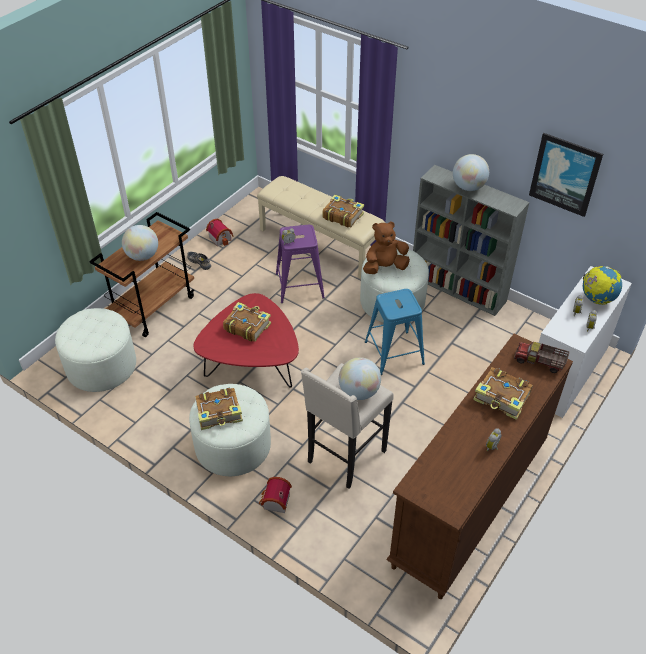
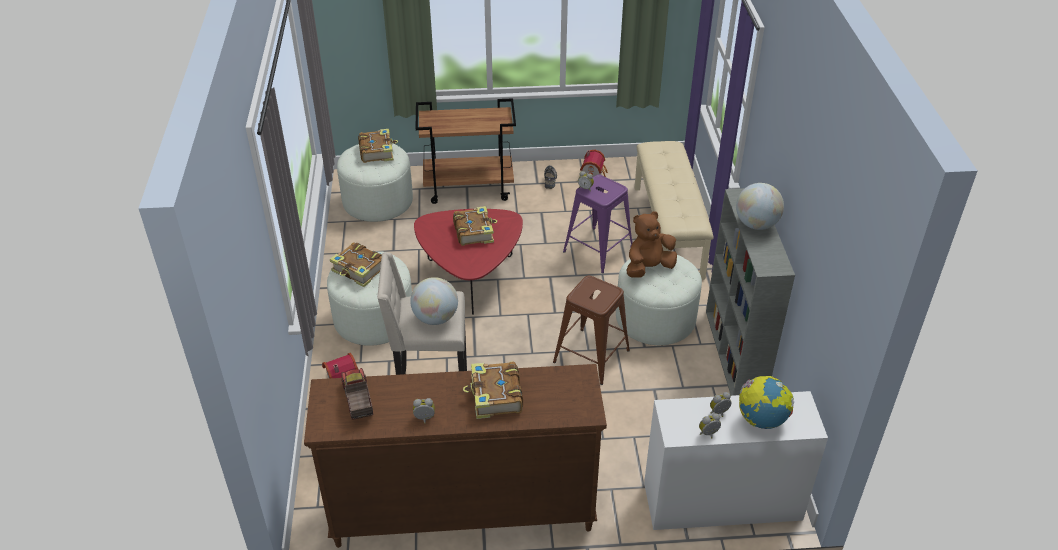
camera: 50 degrees right, 5 degrees down
(142, 256) = (459, 124): globe -> none
(342, 216) = (677, 204): book -> book (377, 151)
(384, 267) = (648, 268): brown plush toy -> brown plush toy turned 60 degrees counterclockwise
(393, 352) = (591, 356): blue stool -> brown stool
(539, 362) = (574, 400): toy truck -> toy truck (357, 401)
(565, 174) = (820, 253): picture -> none

